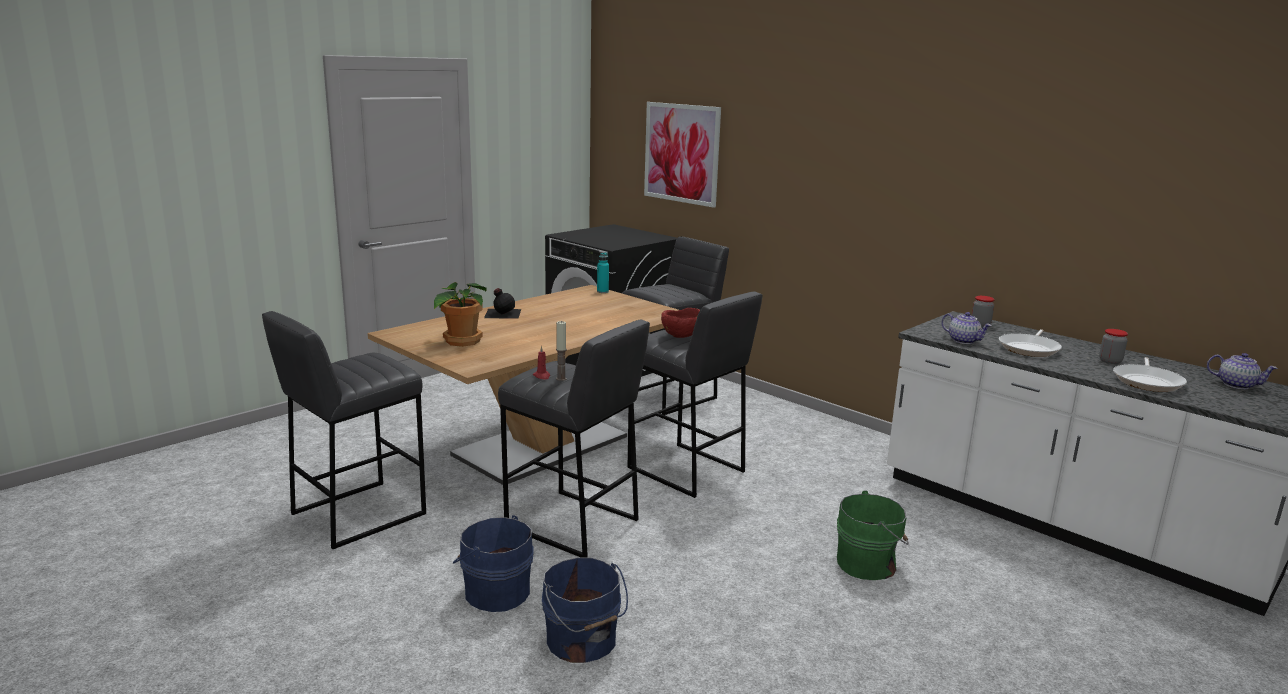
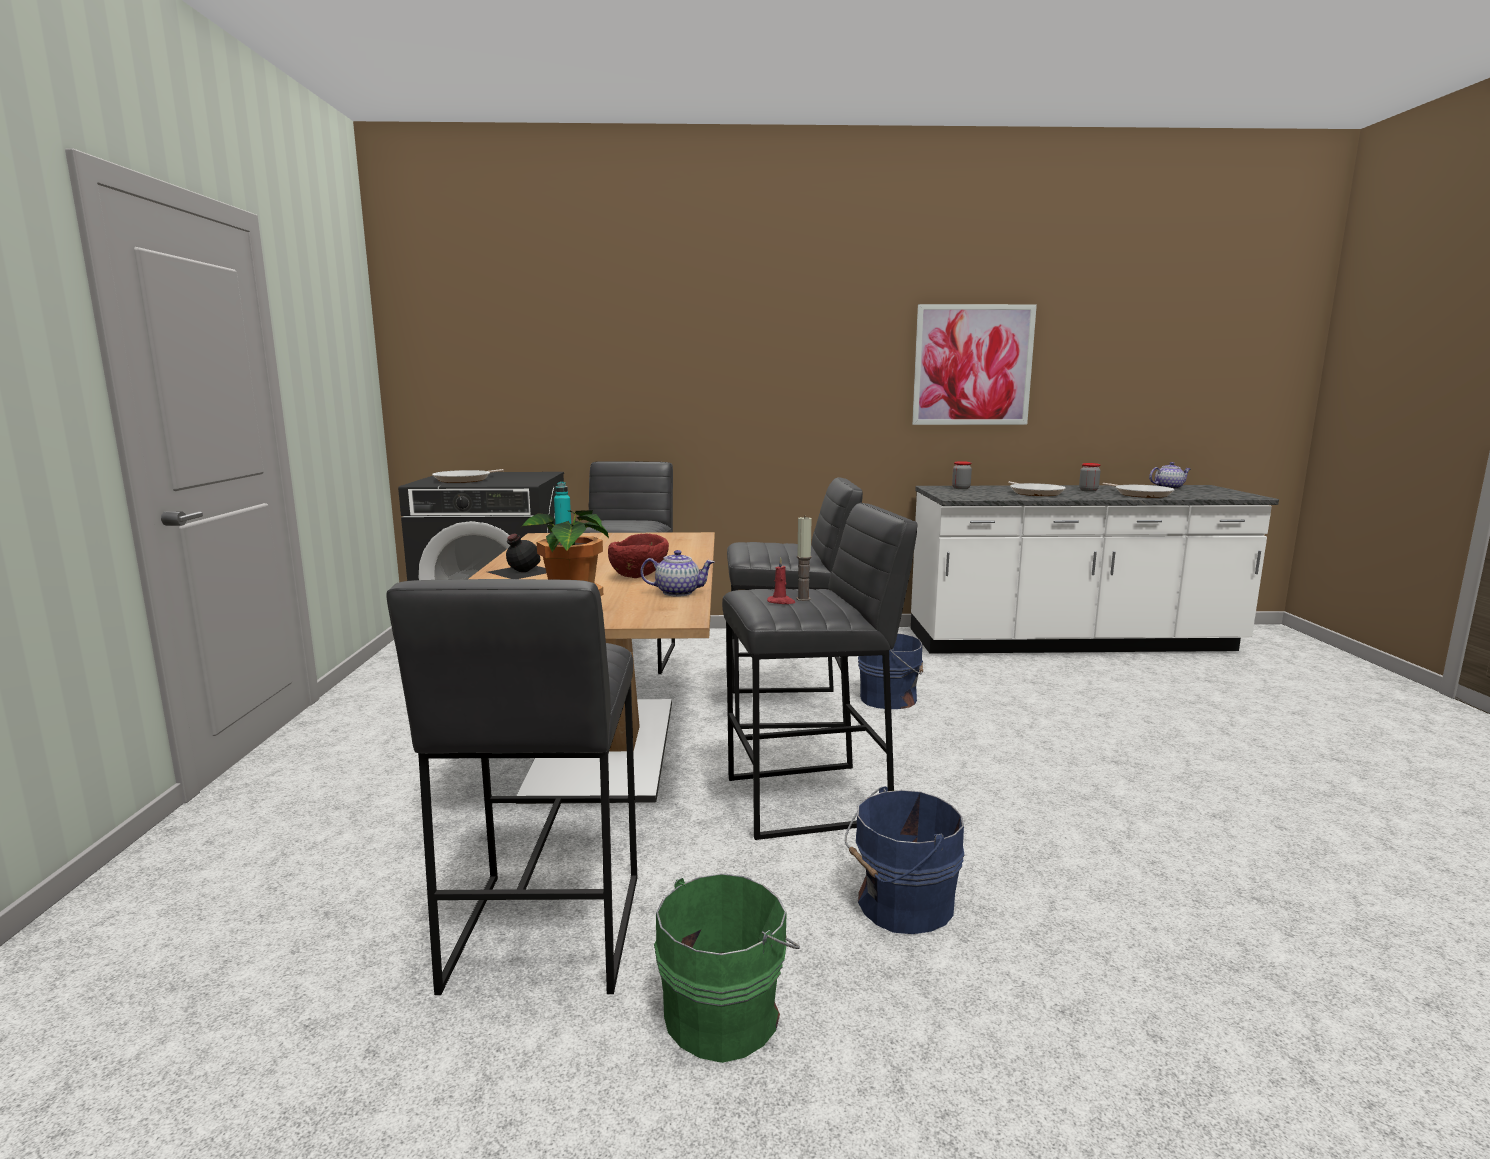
camera: 45 degrees left, 5 degrees down
(582, 642) = (1068, 893): blue bucket -> blue bucket (891, 699)
(595, 236) = (465, 480): none -> frying pan
(681, 153) = (549, 366): picture -> picture (972, 365)
(681, 337) = (774, 547): red bowl -> red bowl (639, 577)
(869, 564) = (1056, 714): green bucket -> green bucket (726, 1013)
(964, 341) = (992, 496): teapot -> teapot (678, 592)

